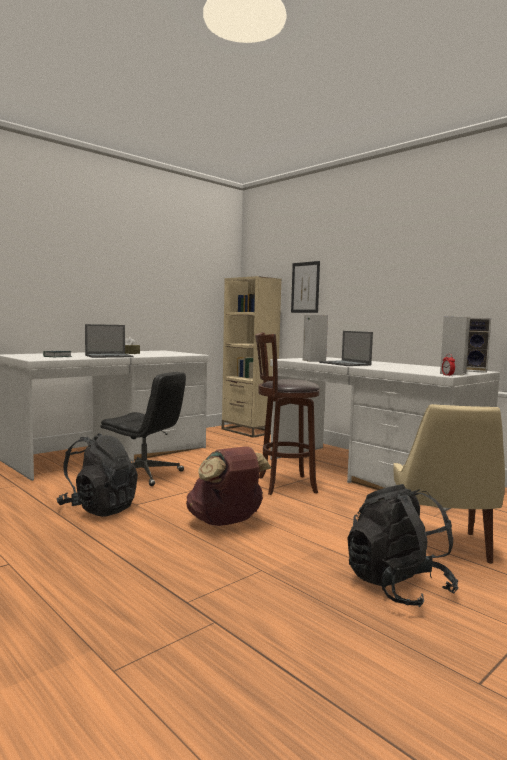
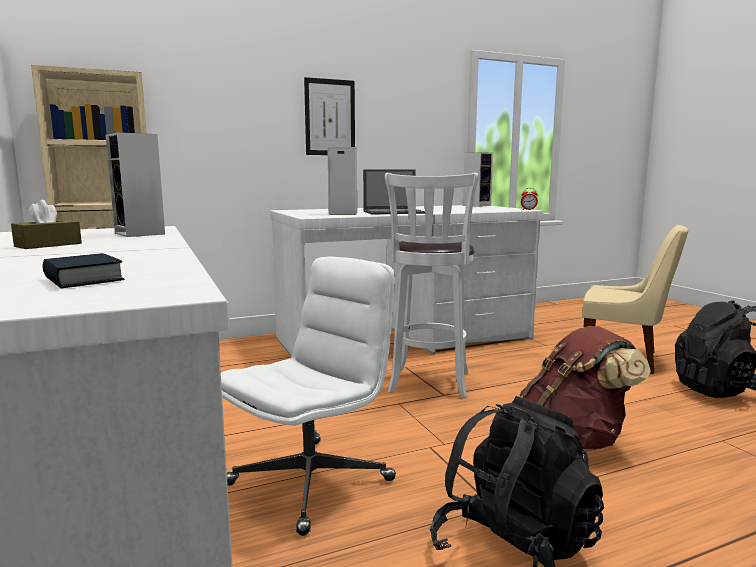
camera: 70 degrees left, 5 degrees up
(109, 356) = (132, 254): laptop -> none
(145, 474) = (311, 481): black office chair -> white office chair
(283, 485) = (429, 384): brown stool -> white stool
(305, 287) = (197, 102): picture -> picture (330, 117)
(453, 373) = (508, 208): speaker -> speaker (141, 234)

